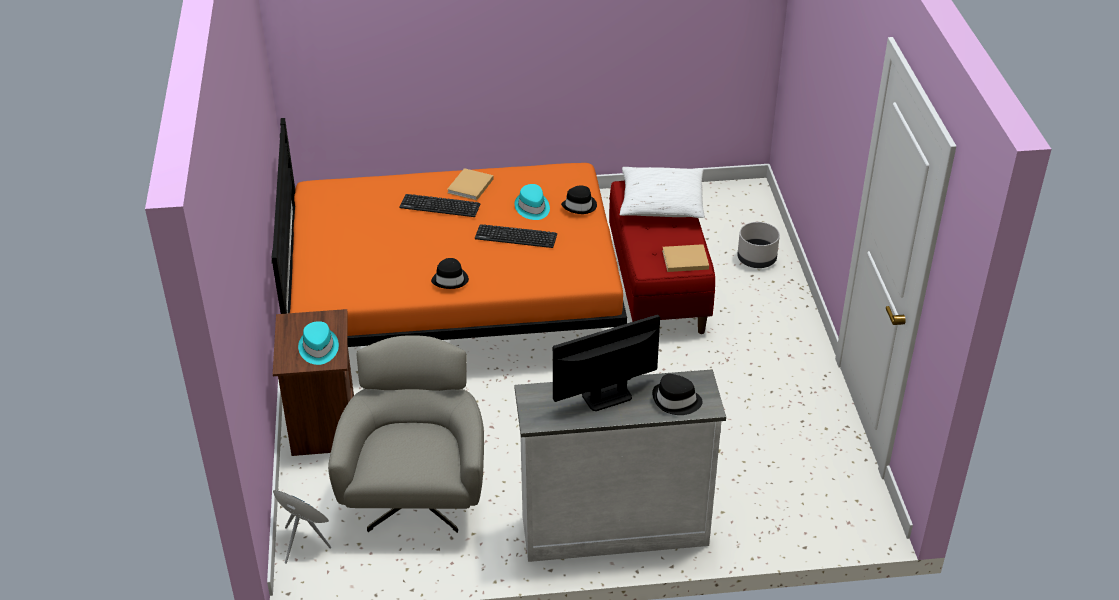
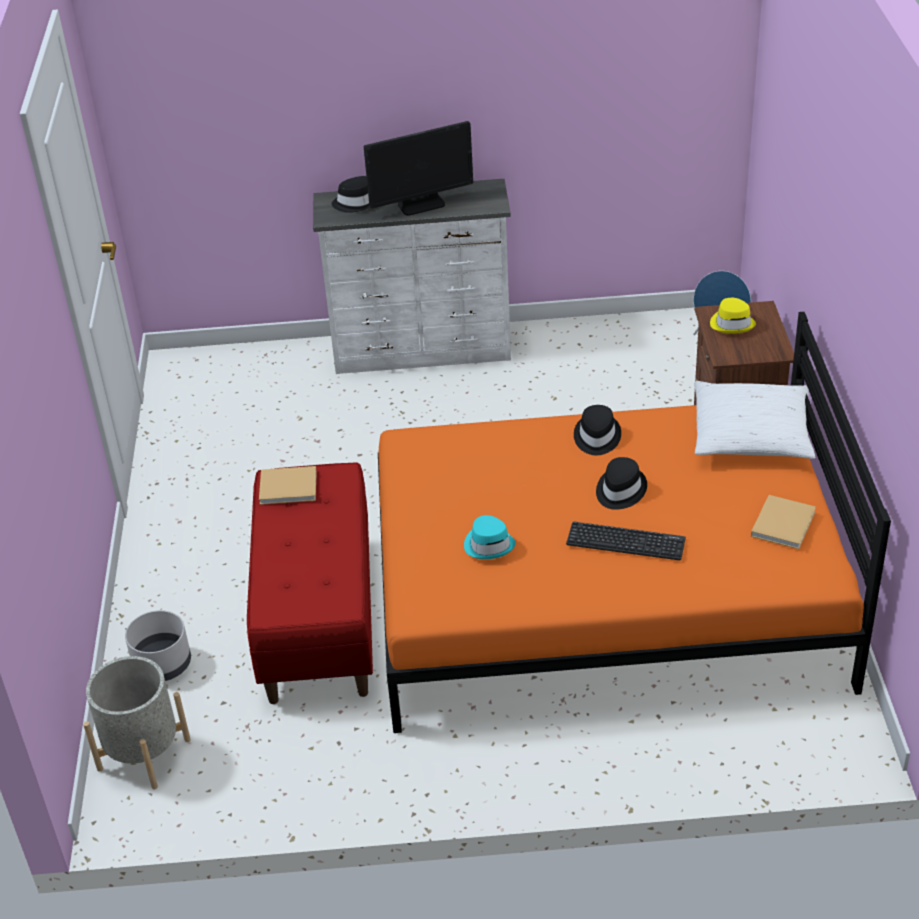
camera: 175 degrees left, 0 degrees up
(318, 349) = (732, 324): turquoise hat -> yellow hat
(416, 496) = (618, 375): grey armchair -> none
(469, 186) = (584, 581): beige book -> beige book (783, 522)
(516, 237) = (513, 497): keyboard -> none
(580, 206) = (419, 546): black hat -> black hat (619, 490)
(661, 203) = (296, 577): white pillow -> white pillow (751, 435)
(746, 213) = (144, 754): none -> grey planter

